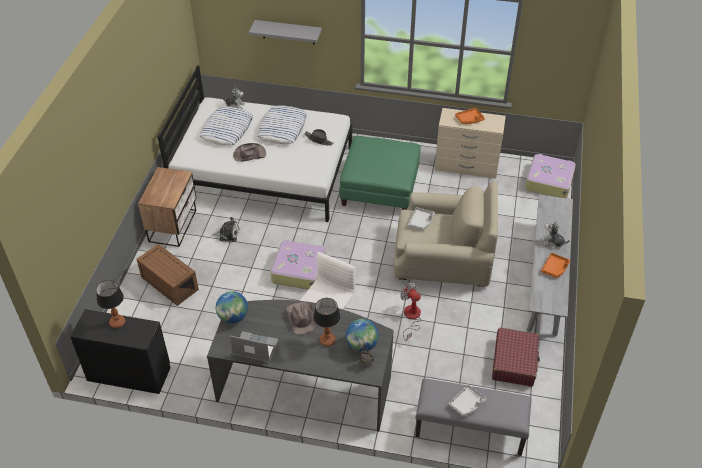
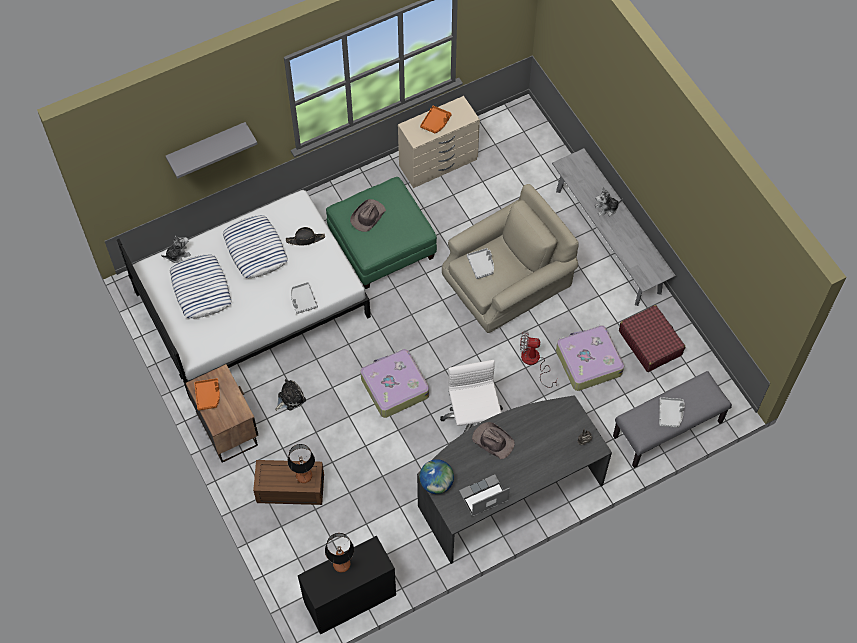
camera: 40 degrees left, 15 degrees up
(249, 154) = (255, 303): brown hat -> brown hat (367, 216)
(279, 170) = (303, 300): none -> grey tray
(327, 341) = (533, 445): table lamp -> table lamp (304, 476)
(362, 345) = (564, 428): globe -> none
(548, 181) = (526, 131): suitcase -> suitcase (587, 362)
(555, 268) = (629, 234): orange tray -> orange tray (208, 396)

